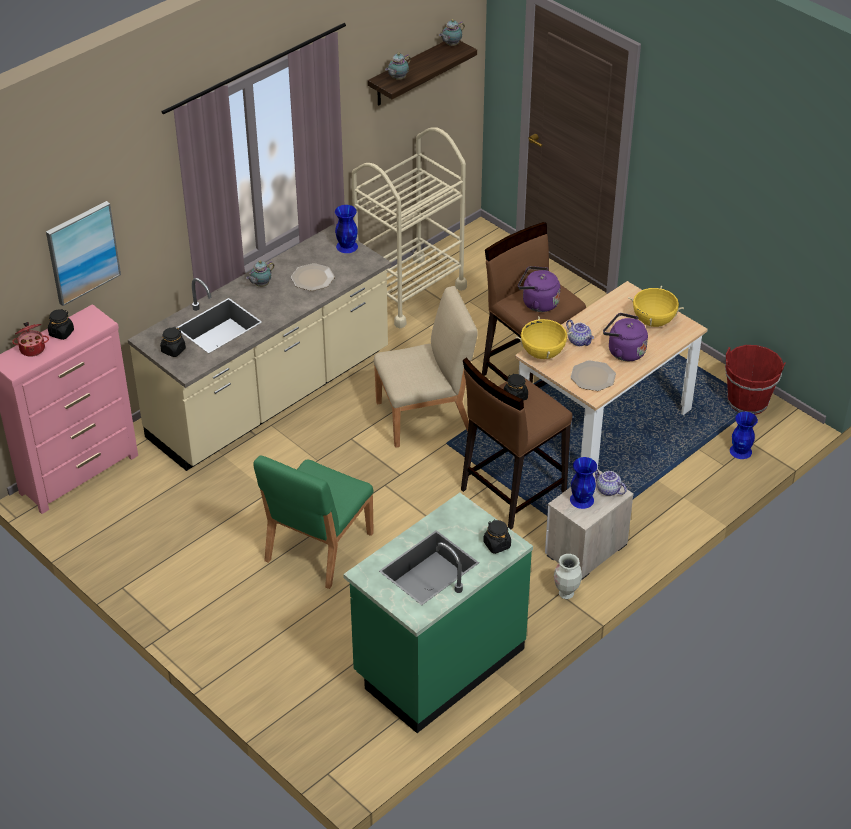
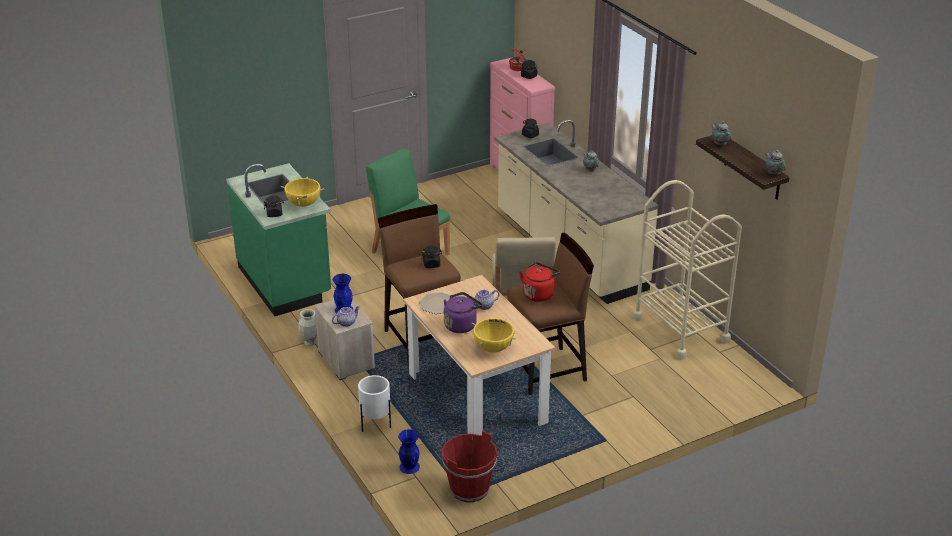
camera: 105 degrees right, 10 degrees down
(82, 252) = (558, 47): picture -> none
(313, 278) = (591, 189): plate -> none
(346, 246) = (627, 207): blue vase -> none
(537, 303) = (539, 294): purple kettle -> red kettle
(542, 353) = (477, 286): yellow cooking pot -> yellow cooking pot (303, 204)
(689, 493) = (375, 424): none -> white planter

